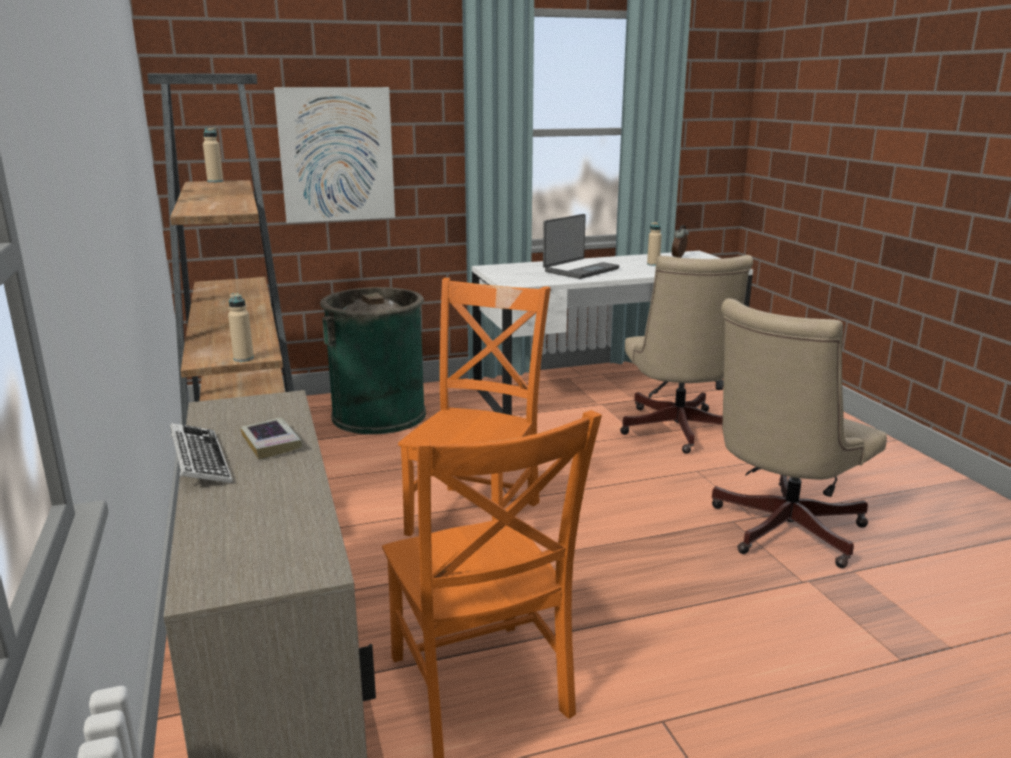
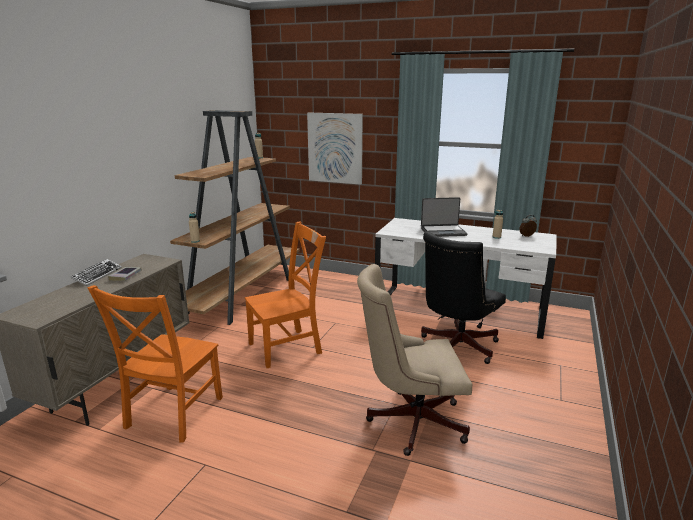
camera: 40 degrees right, 0 degrees up
(379, 415) = (326, 287): green trash can -> none
(678, 432) = (456, 347): beige office chair -> black office chair

